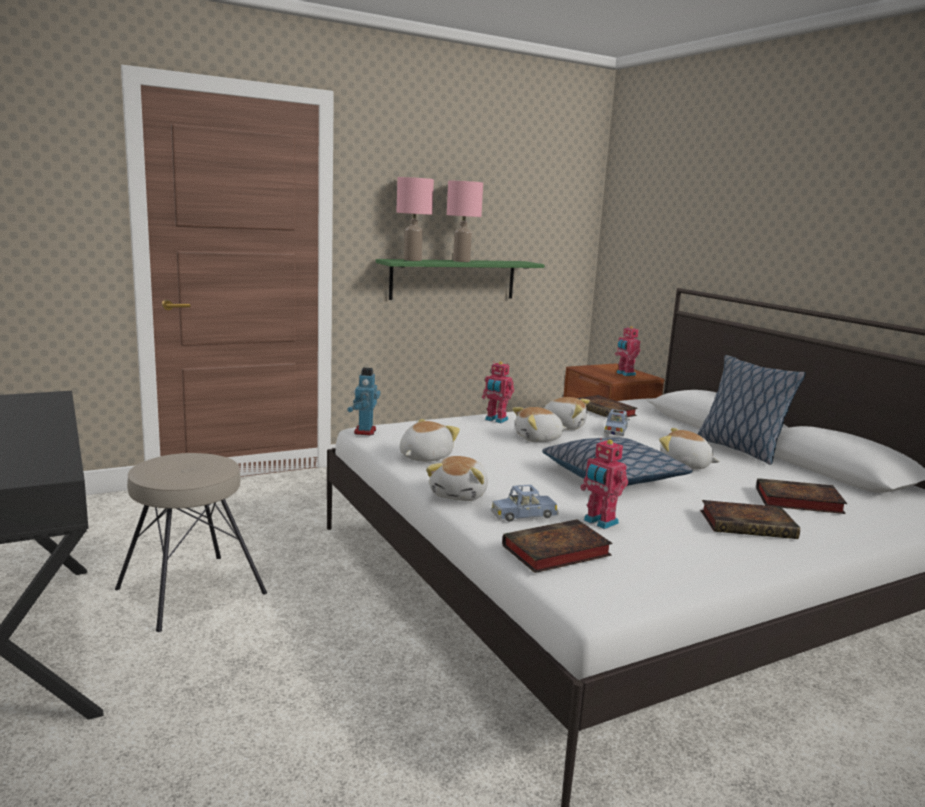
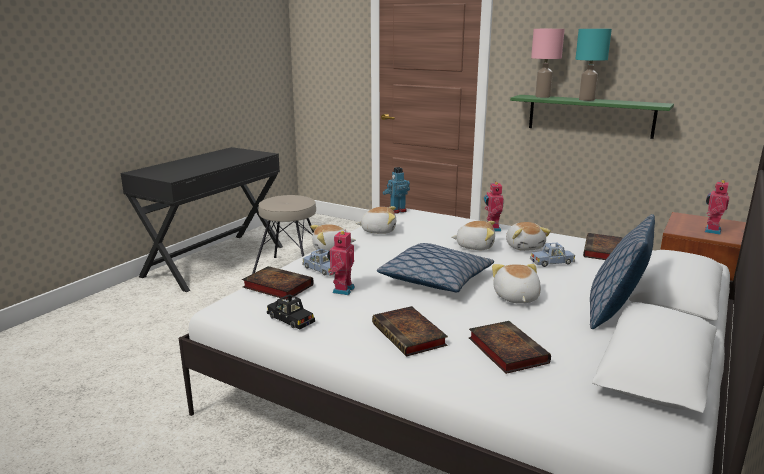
camera: 60 degrees right, 5 degrees up
(461, 261) = (587, 100): pink table lamp -> turquoise table lamp
(538, 439) = (475, 246): plush toy -> plush toy turned 150 degrees clockwise
(669, 569) = (290, 320): none -> black toy car

